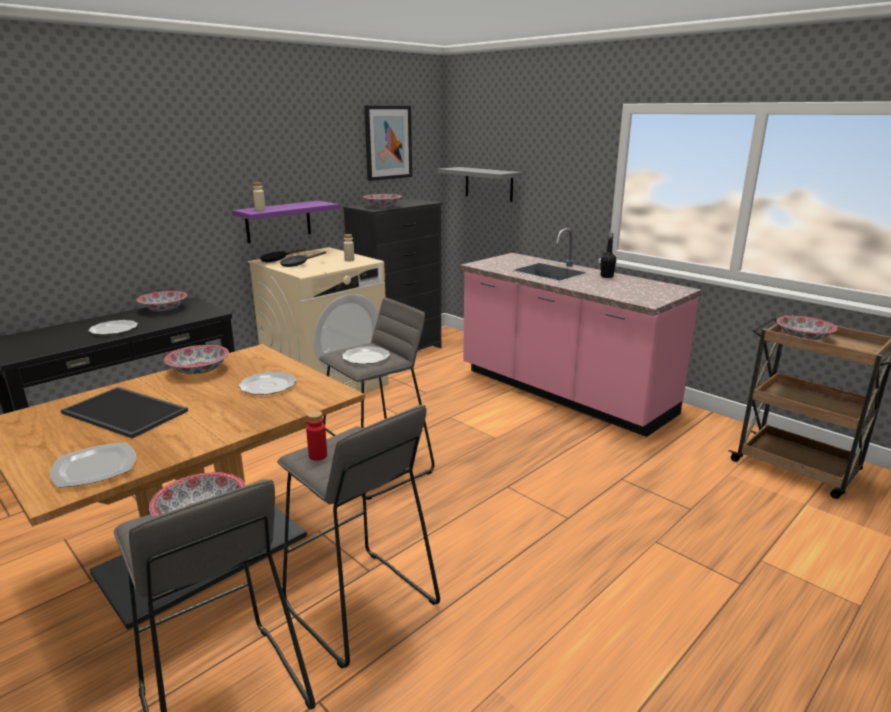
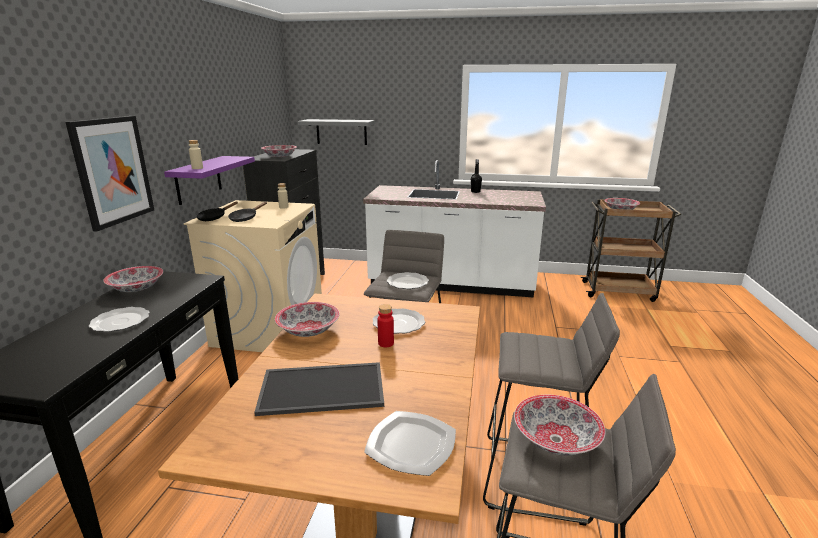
camera: 35 degrees left, 0 degrees up
(318, 456) = (529, 361): red bottle -> red bottle (386, 343)
(388, 142) = (259, 99): picture -> picture (112, 171)
(563, 392) = (451, 284): pink counter -> white counter

